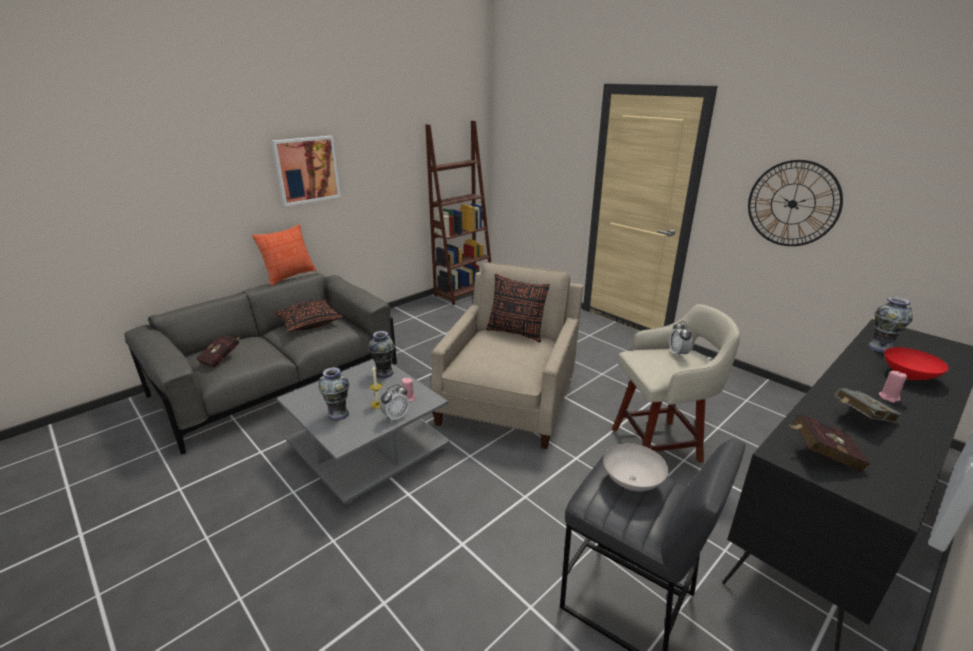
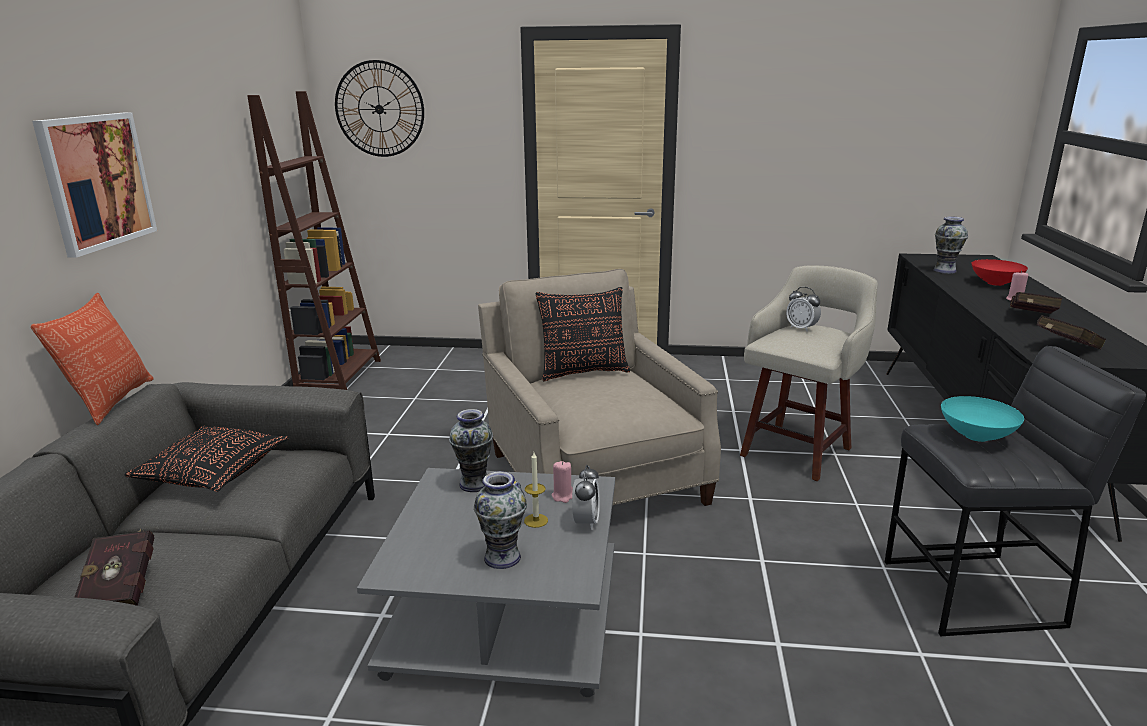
camera: 40 degrees left, 5 degrees down
(632, 481) = (975, 435): white bowl -> turquoise bowl
(792, 204) = (788, 152): wall clock -> wall clock (379, 109)
(859, 418) = (1030, 318): grey book -> red book

